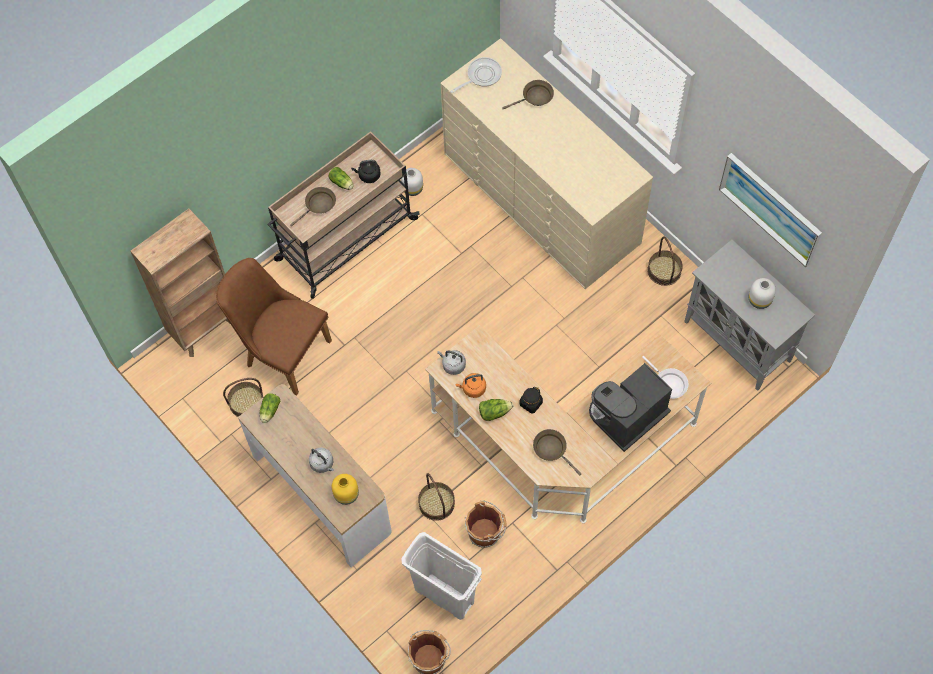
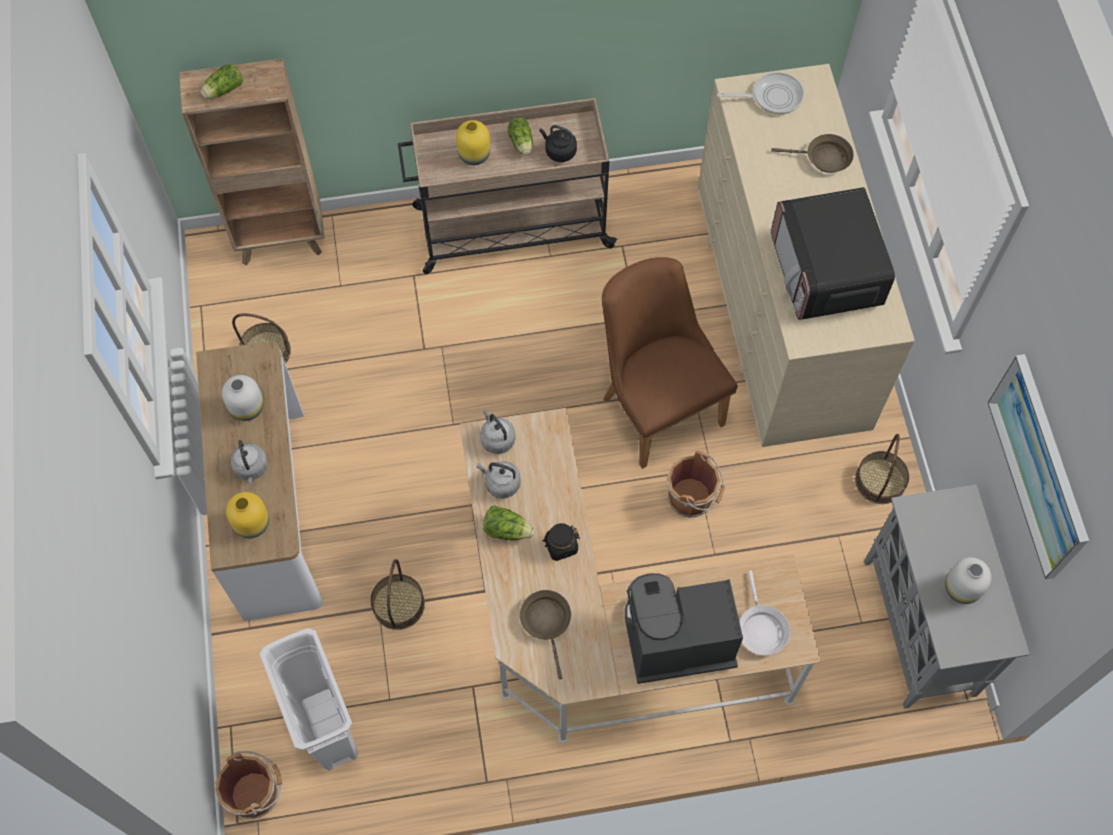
camera: 30 degrees right, 0 degrees up
(269, 411) = (236, 367): lettuce -> lettuce (222, 90)
(281, 351) = (347, 314): brown chair -> brown chair (655, 402)
(318, 205) = (475, 155): brown frying pan -> yellow vase
(412, 189) = (631, 210): white vase -> white vase (246, 408)
(472, 389) = (500, 483): orange kettle -> grey kettle
(485, 532) = (432, 678): brown bucket -> brown bucket (692, 498)
(580, 164) = (825, 272): none -> microwave

